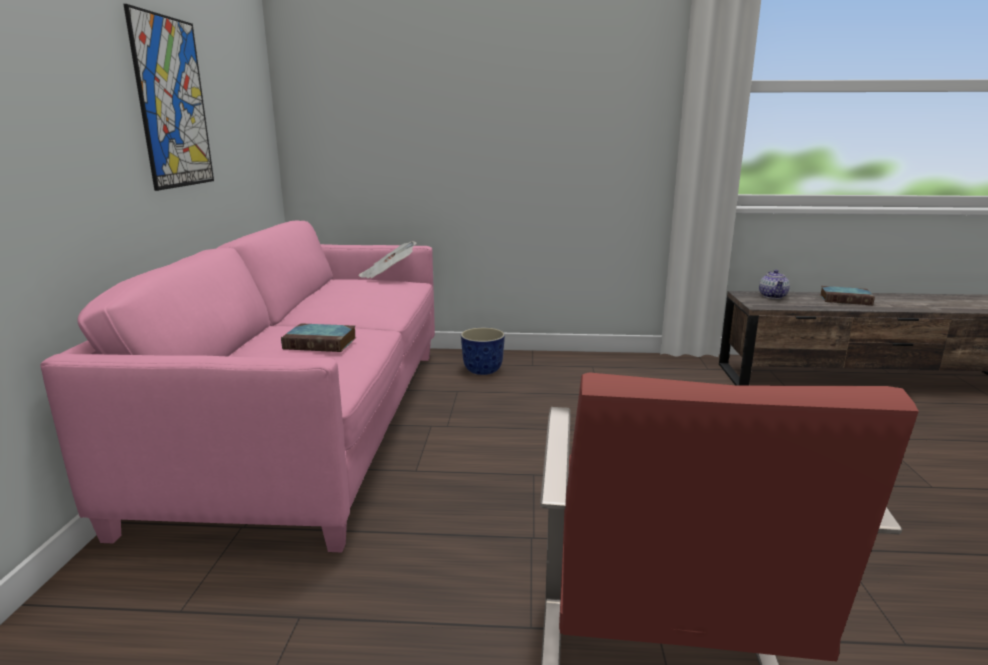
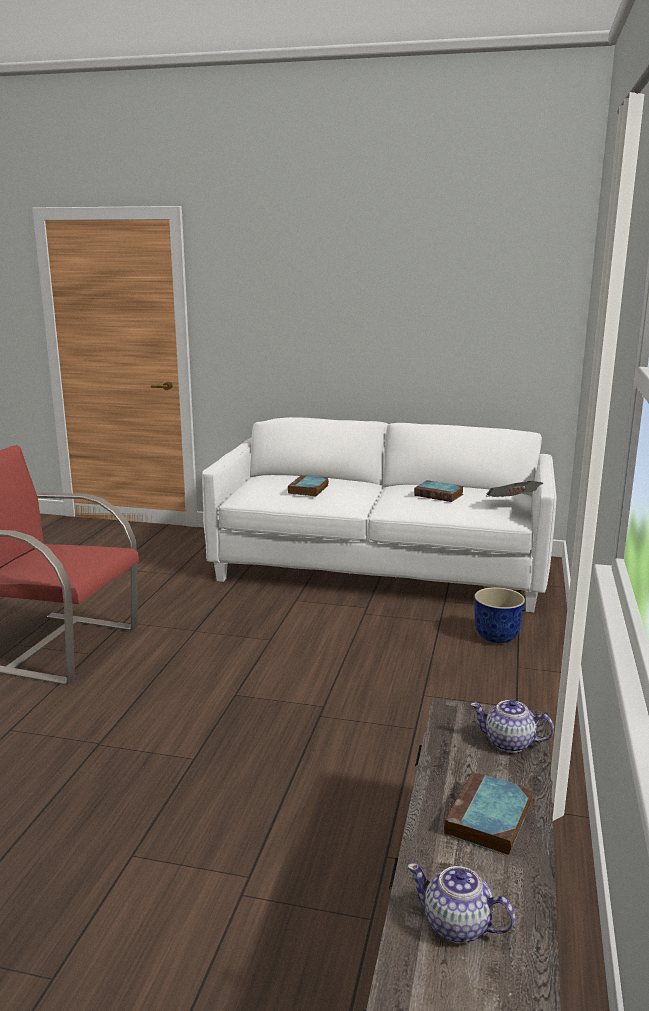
camera: 100 degrees right, 0 degrees up
(172, 103) = (401, 325): picture -> none
(314, 423) = (381, 569): pink sofa -> white sofa
(358, 292) = (440, 495): none -> book
(923, 303) = (457, 925): none -> teapot

